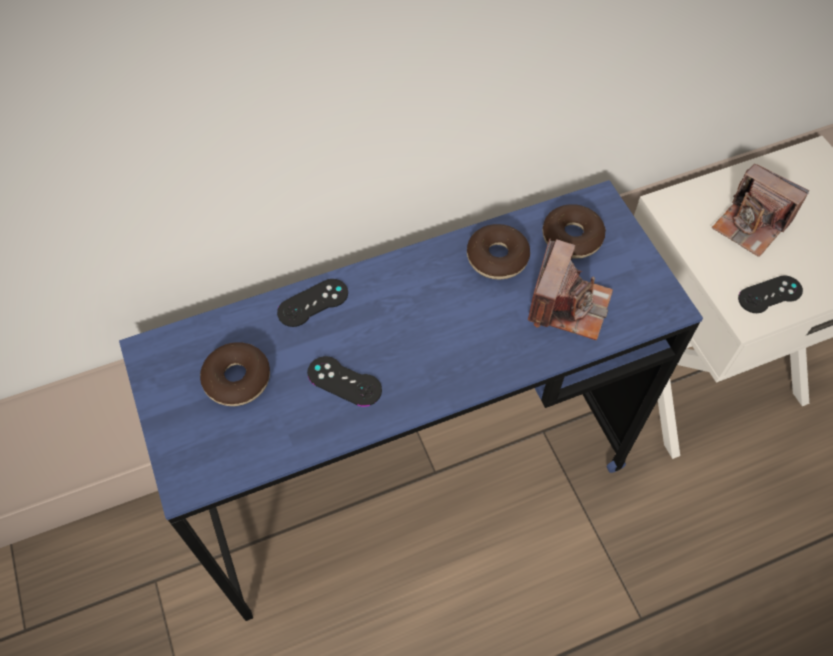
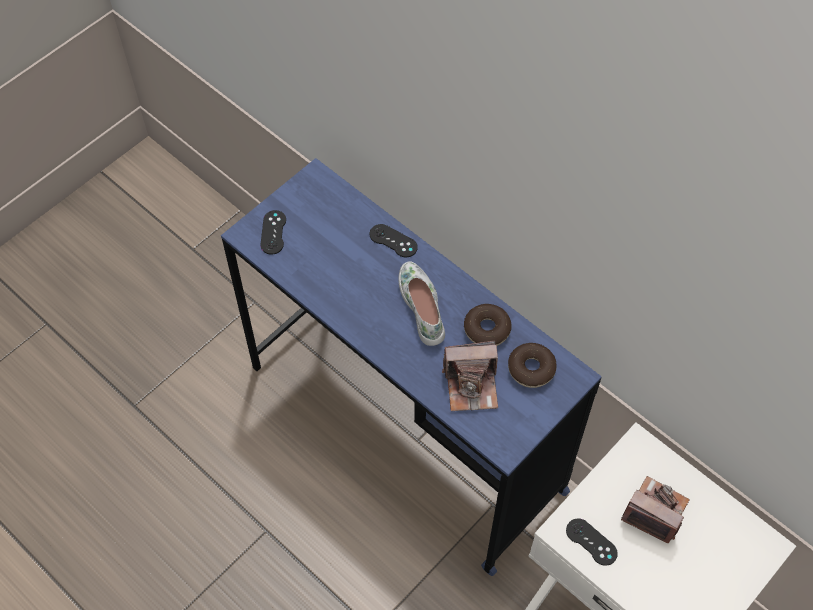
camera: 65 degrees right, 0 degrees up
(237, 379) = (319, 227): donut -> none
(344, 381) = (346, 282): black game controller -> black game controller (273, 232)
(430, 310) = (422, 307): none -> white shoe
(751, 225) = (655, 511): camera -> camera turned 105 degrees clockwise

